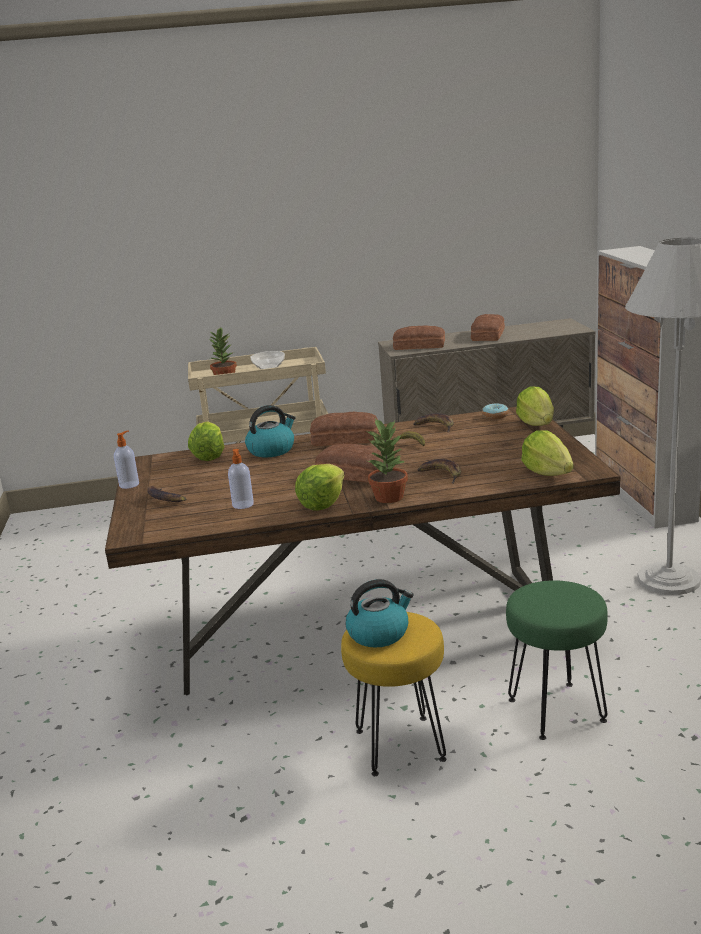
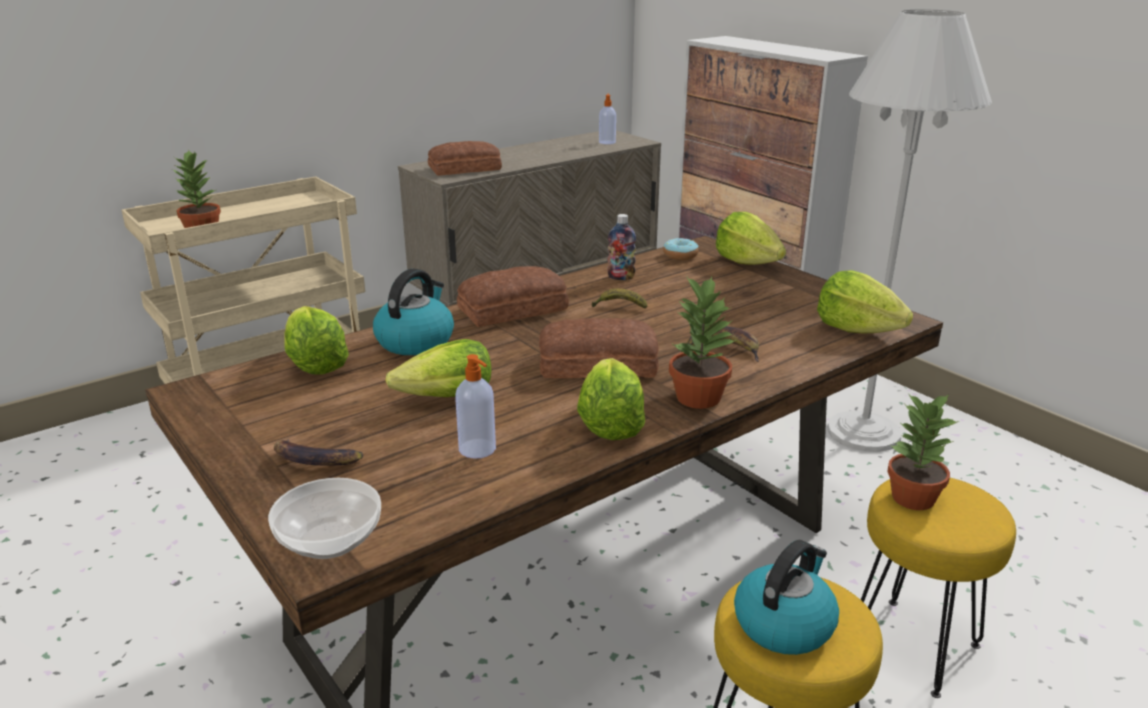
camera: 30 degrees left, 5 degrees up
(130, 484) = (212, 441): soap dispenser -> soap dispenser (607, 142)
(255, 480) = (447, 398): none -> lettuce
(269, 367) = (259, 209): bowl -> bowl (331, 539)
(435, 426) = (621, 277): banana -> bottle
(487, 335) = (537, 152): bread -> none
(540, 592) = (911, 498): none -> potted plant
(556, 711) = (913, 647): green stool -> yellow stool

